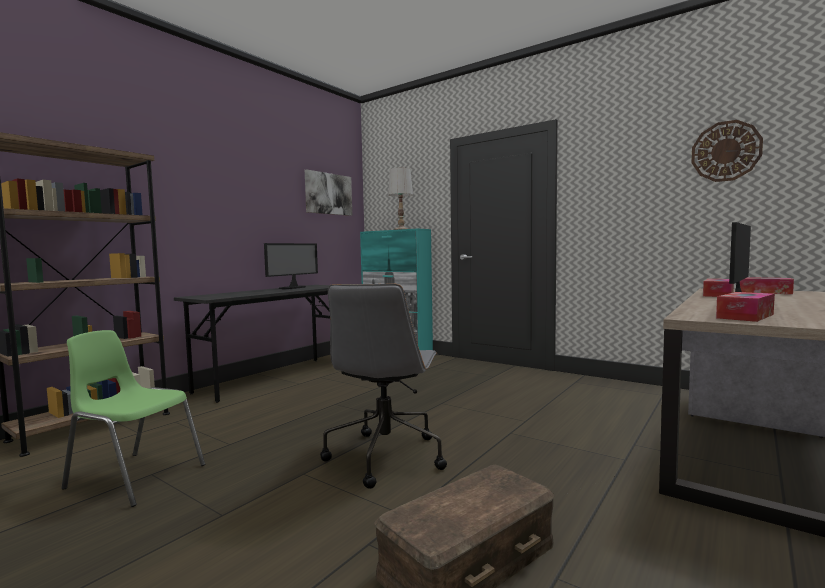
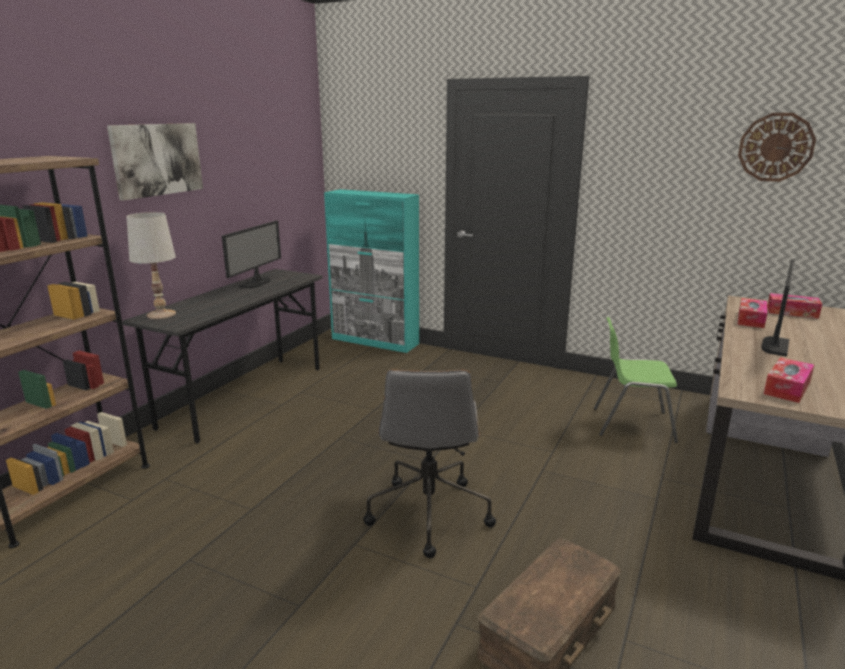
camera: 10 degrees left, 15 degrees up
(134, 476) = (172, 565): green chair -> green chair (631, 424)
(328, 194) = (282, 144): picture -> picture (157, 159)
(401, 229) = (380, 194): white table lamp -> white table lamp (161, 314)

